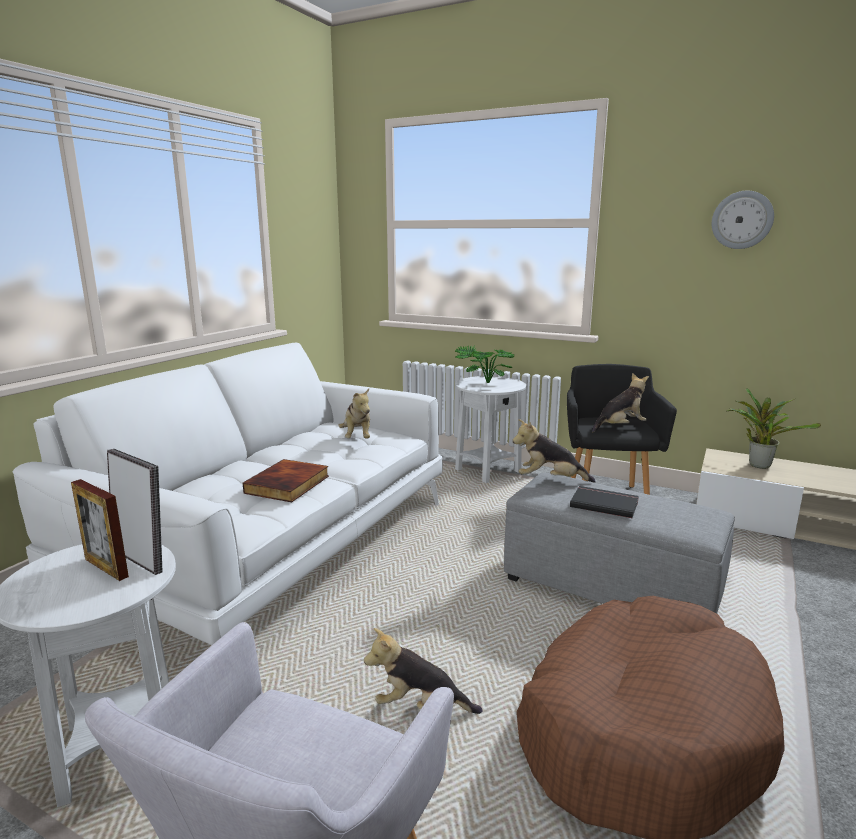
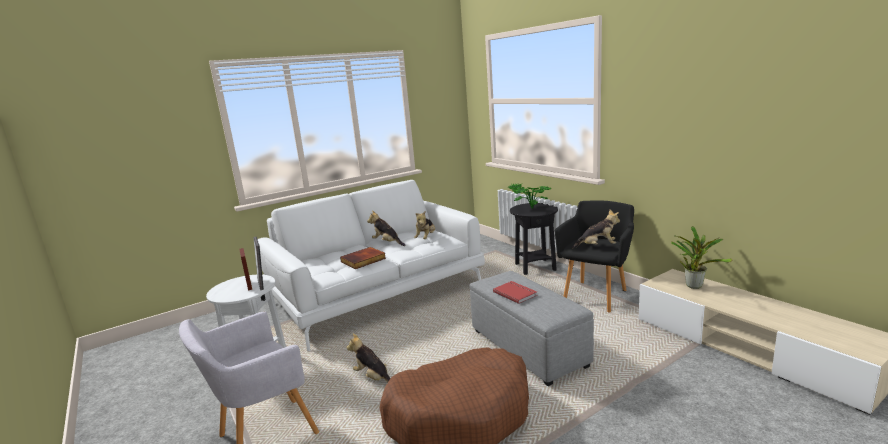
camera: 30 degrees right, 0 degrees up
(487, 471) = (535, 267): white side table -> black side table
(550, 480) = (505, 275): plush toy -> plush toy (387, 243)
(604, 503) = (515, 293): black book -> red book
(742, 220) = (687, 99): wall clock -> none

